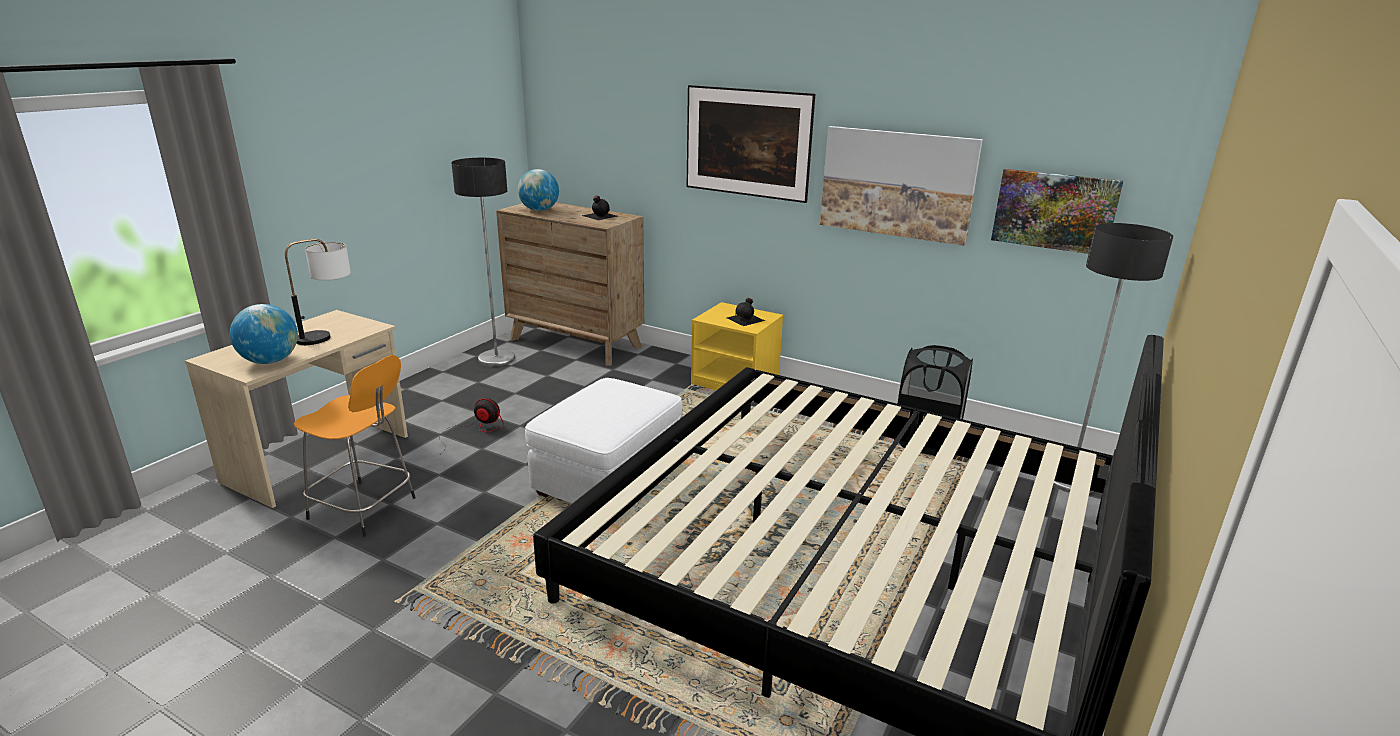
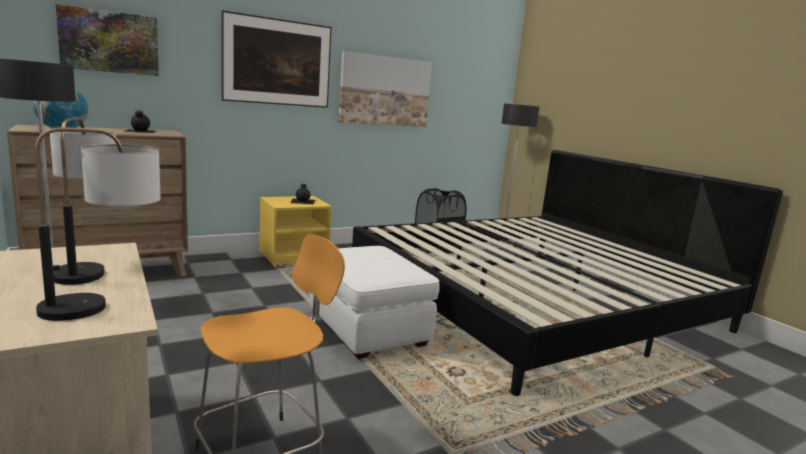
camera: 60 degrees left, 10 degrees down
(270, 361) = (106, 305): globe -> table lamp
(474, 431) = (193, 356): fan -> none
(1054, 211) = (462, 103): picture -> picture (109, 42)

